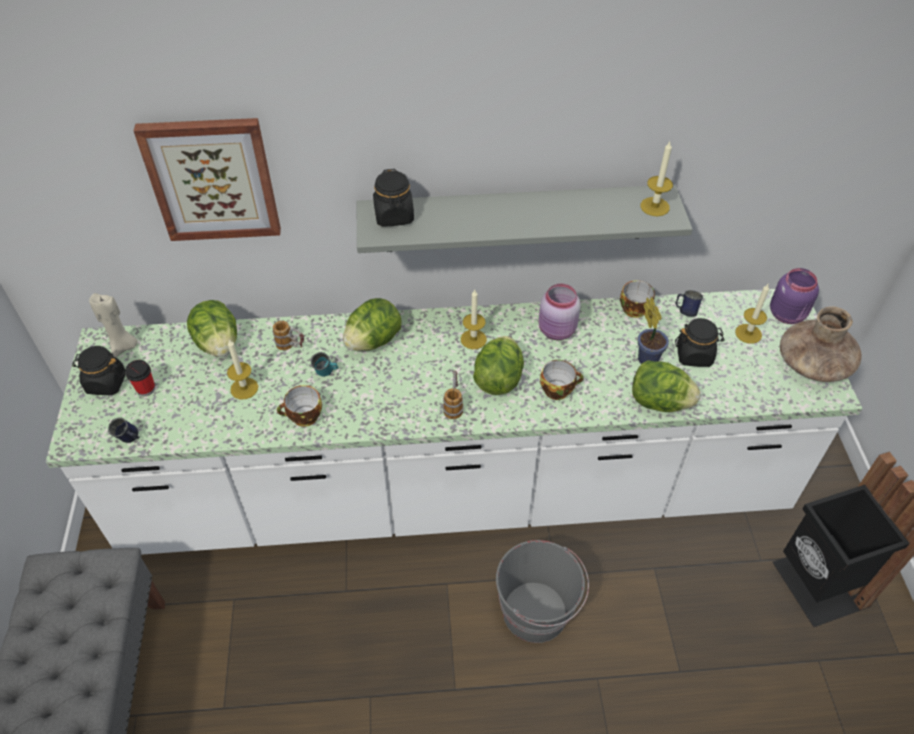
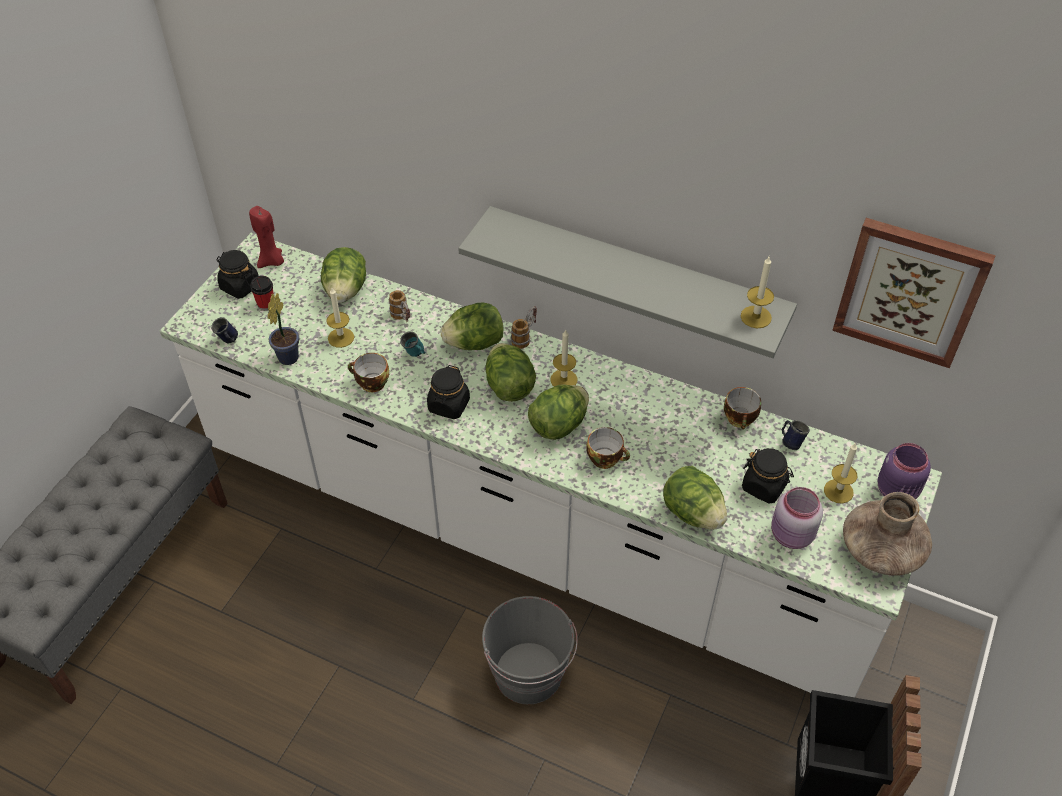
camera: 30 degrees right, 0 degrees up
(124, 347) = (272, 261): beige candle -> red candle
(212, 179) = (371, 142): picture -> picture (910, 291)
(394, 216) = (510, 232): black jar -> black jar (449, 405)
(431, 365) = (509, 386): none -> lettuce
(453, 404) = (503, 429): mug -> mug (525, 336)
(557, 331) = (647, 406): pink jar -> pink jar (791, 536)
(646, 357) = (714, 467): potted plant -> potted plant (289, 355)

